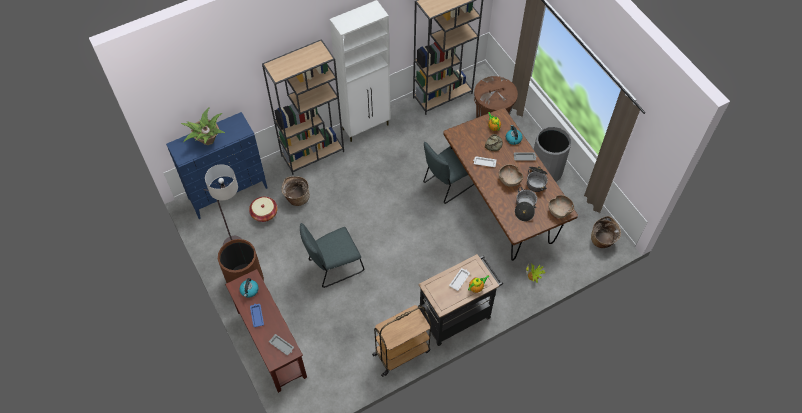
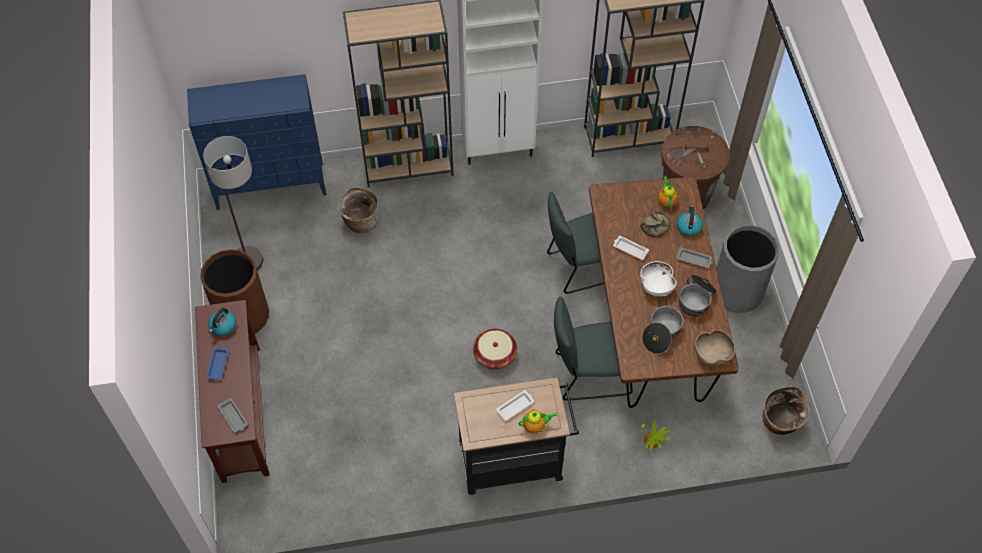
camera: 20 degrees right, 0 degrees up
(207, 140) = (243, 100): potted plant -> none
(264, 213) = (307, 229): basket -> basket (495, 355)
(333, 266) = (370, 333): grey chair -> grey chair (588, 374)
(402, 353) = (414, 487): brown cart -> none
(509, 180) = (656, 286): brown bowl -> white bowl

